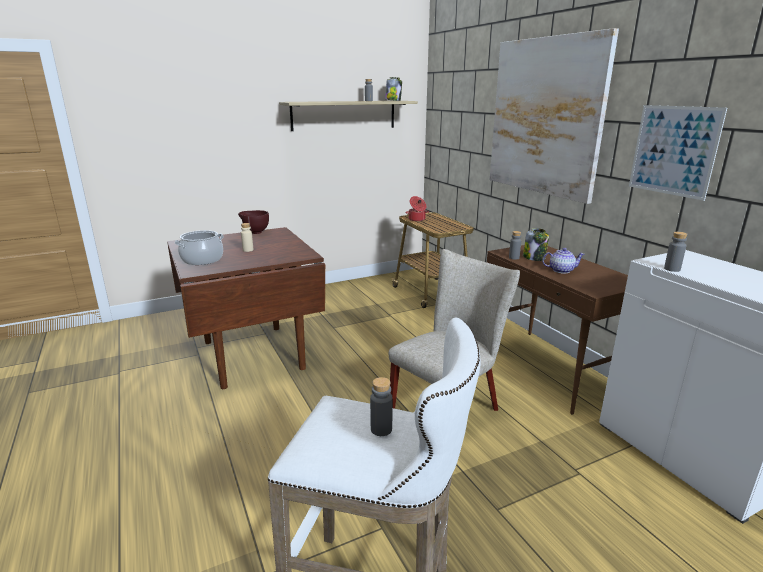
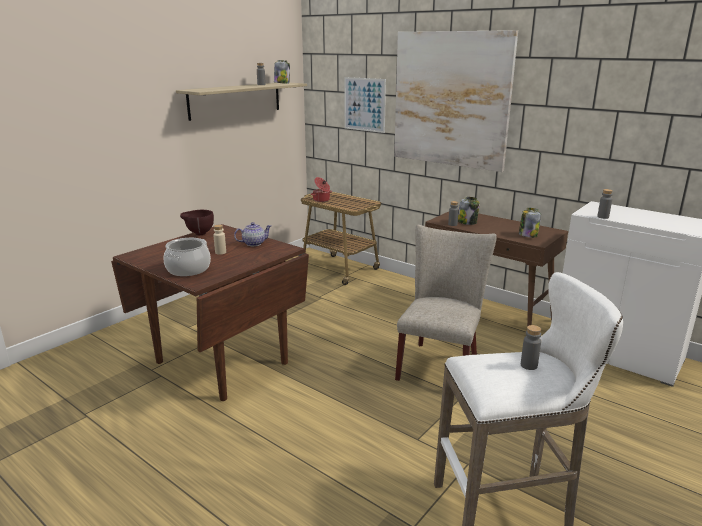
camera: 25 degrees left, 0 degrees up
(561, 270) = (498, 230): teapot -> teapot (253, 243)
(591, 281) = (527, 235): none -> jar
(673, 150) = (573, 127): picture -> picture (364, 104)

